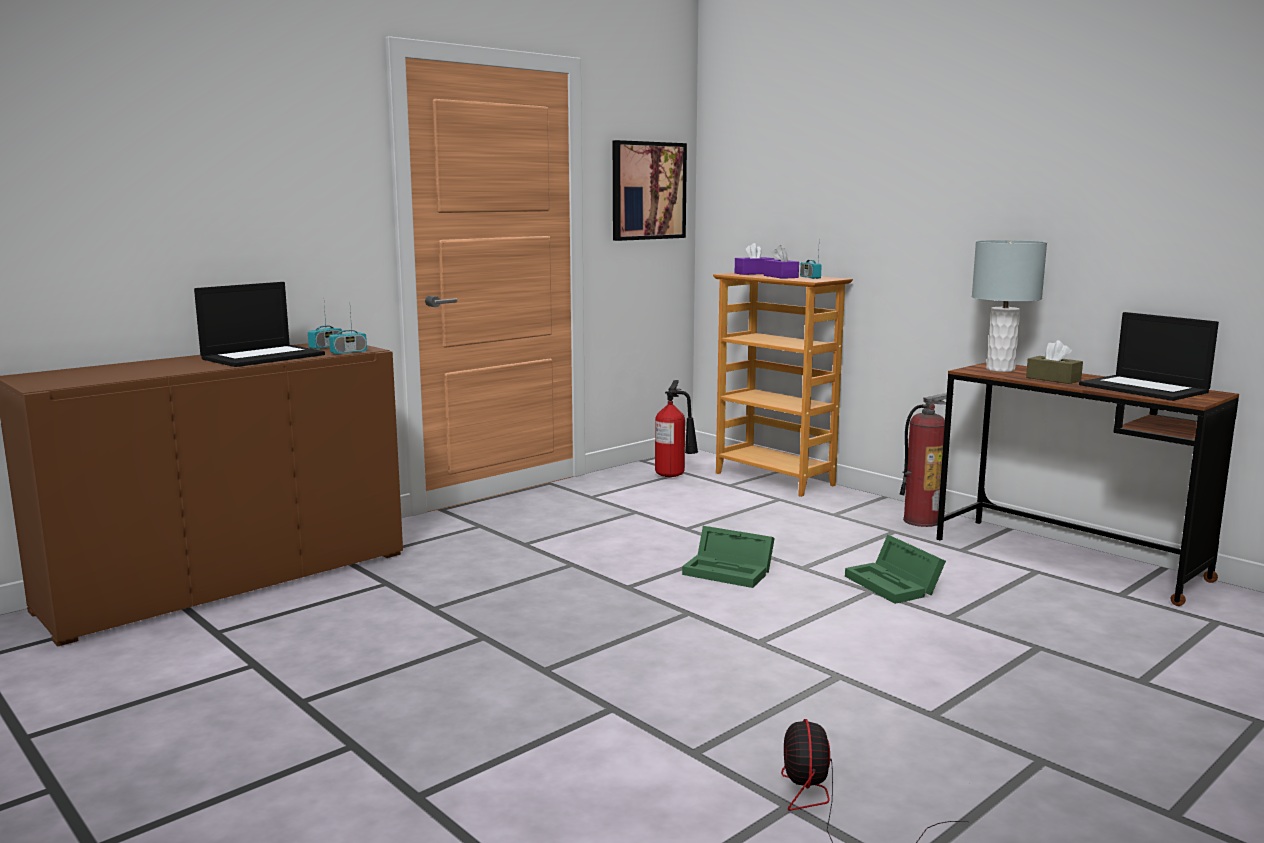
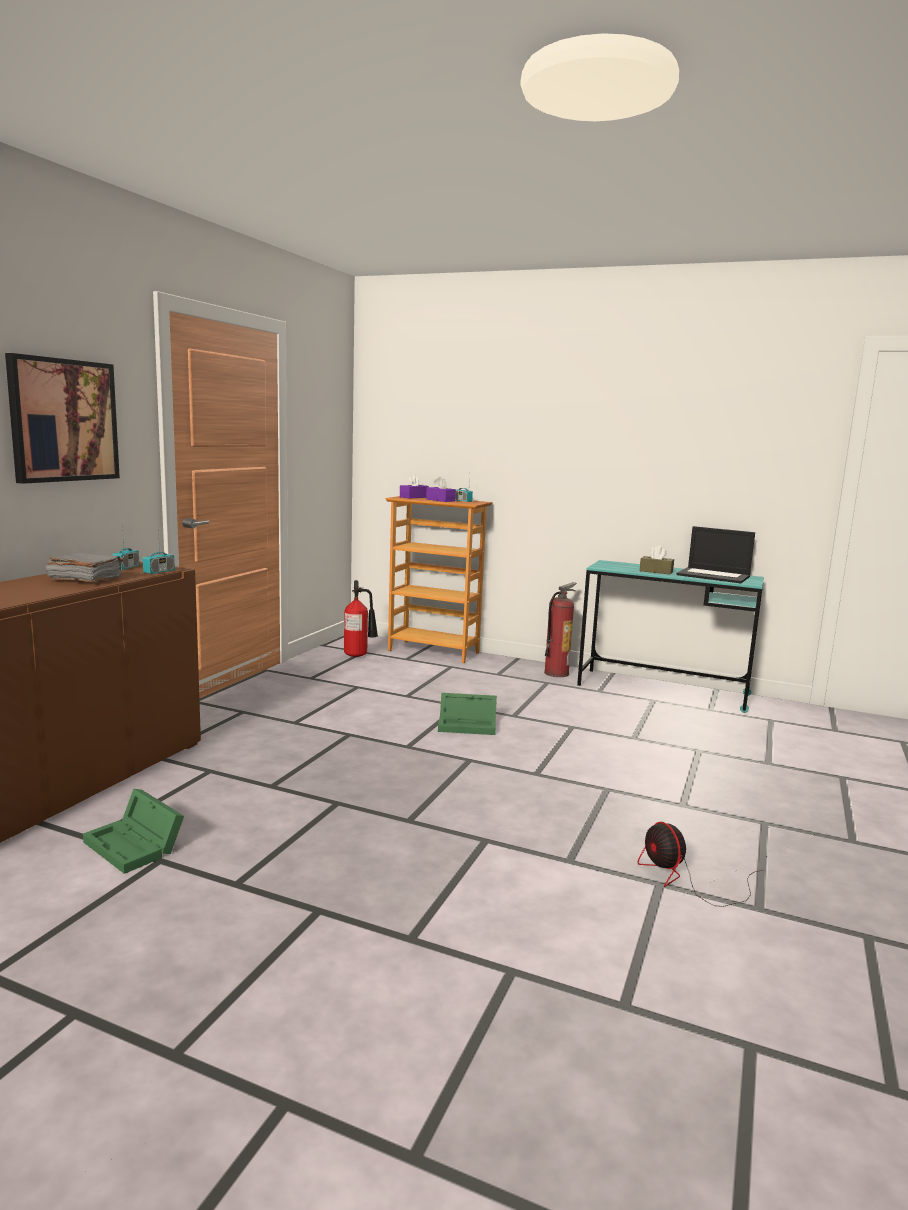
camera: 25 degrees left, 0 degrees up
(263, 356) = (85, 579): laptop -> grey book
(648, 191) = (326, 431): picture -> picture (63, 420)
(895, 585) = (582, 720): green storage box -> green storage box (136, 846)
(1000, 369) = (615, 565): grey table lamp -> none
(1067, 559) = (662, 690): brown desk -> turquoise desk

